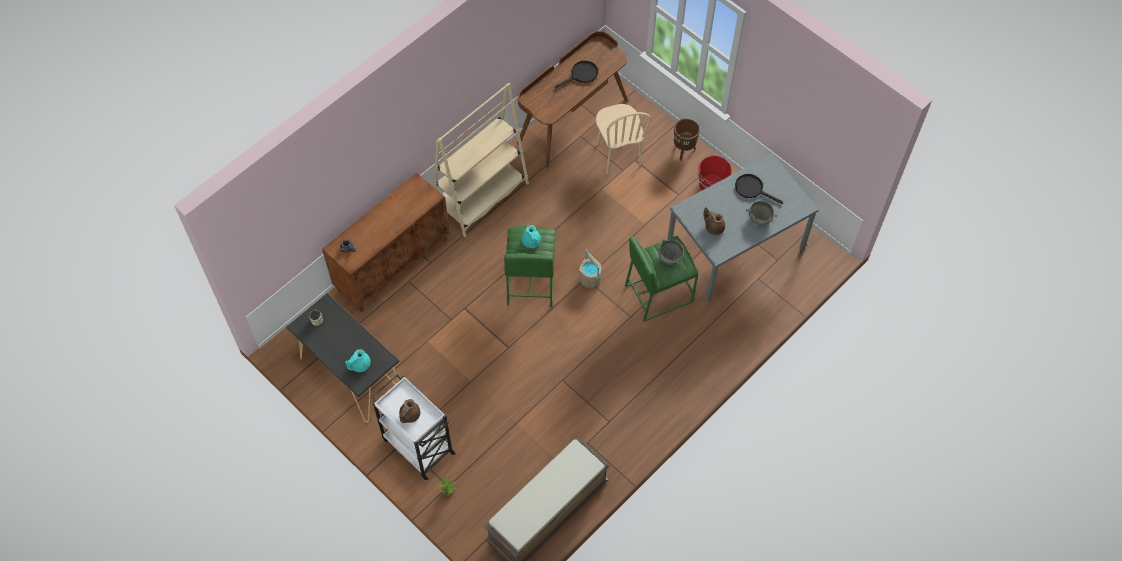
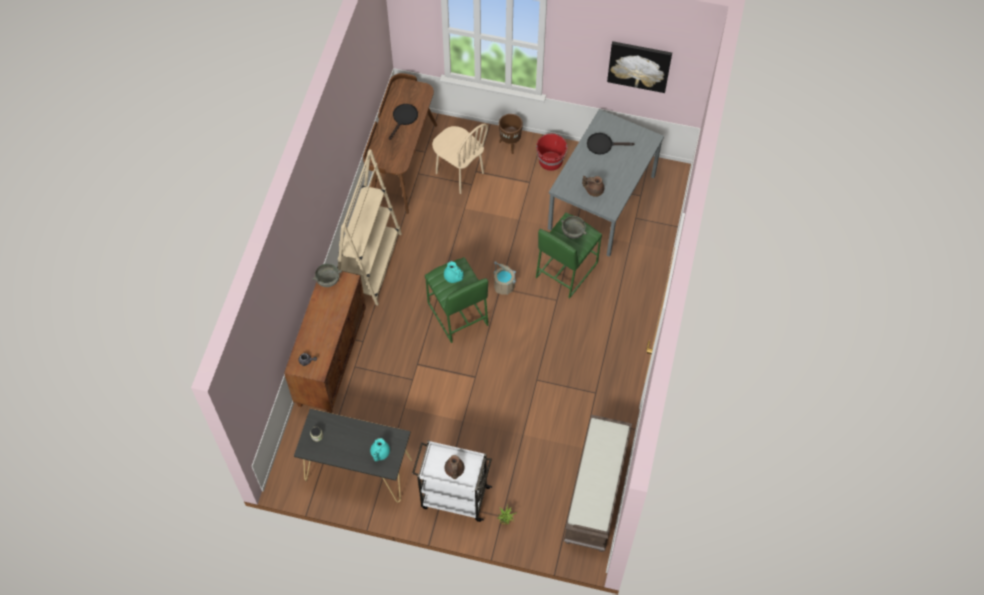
camera: 30 degrees left, 0 degrees up
(759, 218) = (624, 165): grey bowl -> grey bowl (328, 280)
(816, 125) = (639, 65): none -> picture

